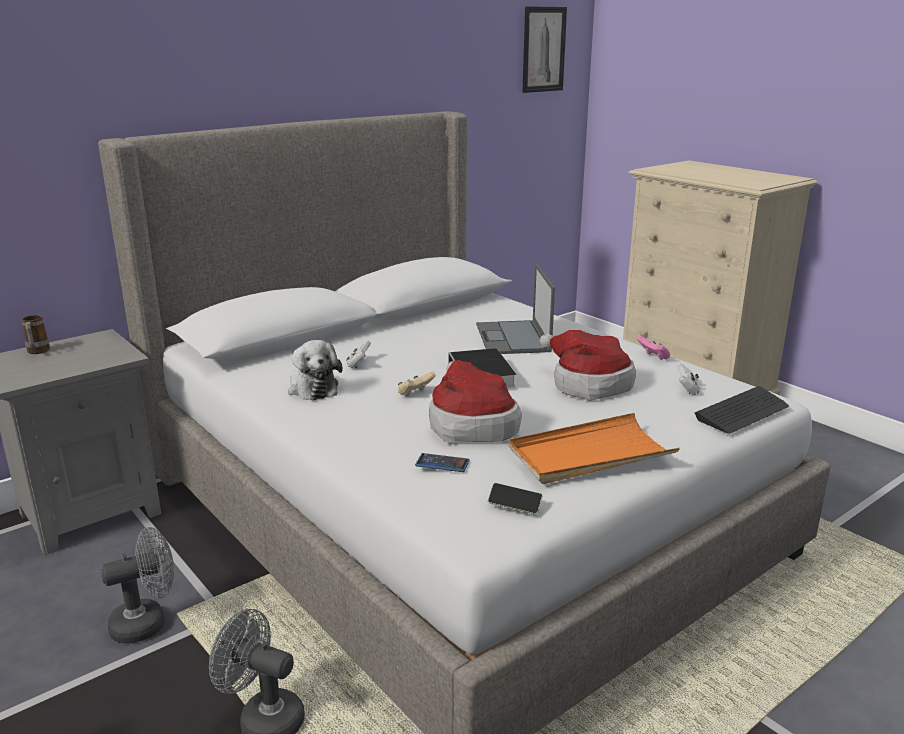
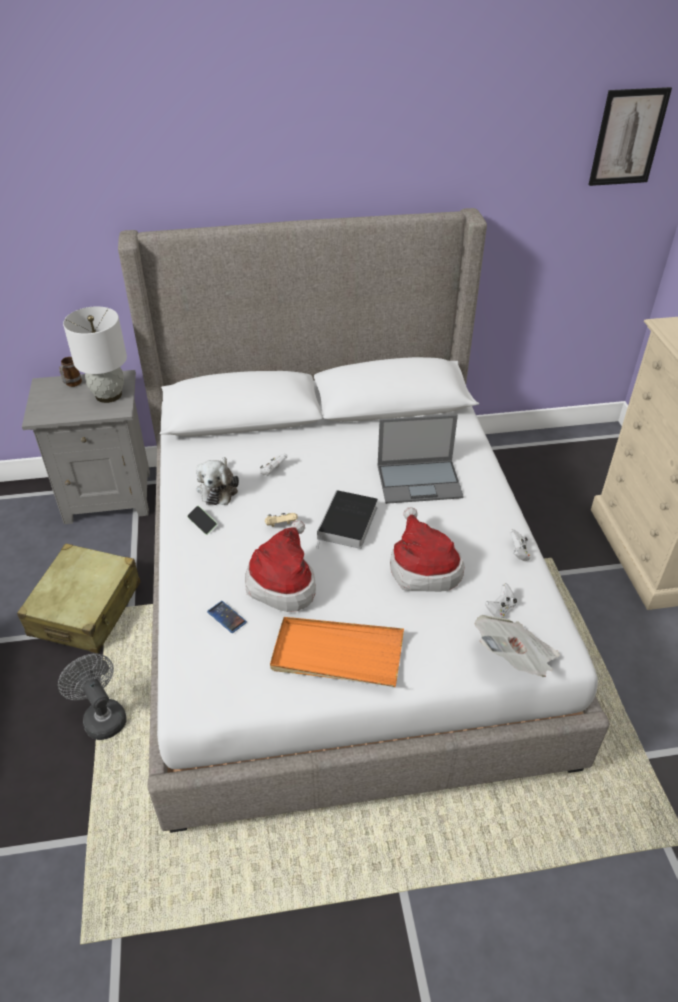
camera: 30 degrees right, 20 degrees up
(98, 350) = (108, 395): none -> white table lamp
(147, 623) = (86, 609): grey fan -> beige suitcase
(513, 338) = (420, 481): laptop -> laptop turned 120 degrees counterclockwise
(514, 505) = (238, 681): phone -> phone (202, 523)
(653, 357) = (518, 553): pink game controller -> white game controller
(742, 412) = (515, 659): keyboard -> newspaper

